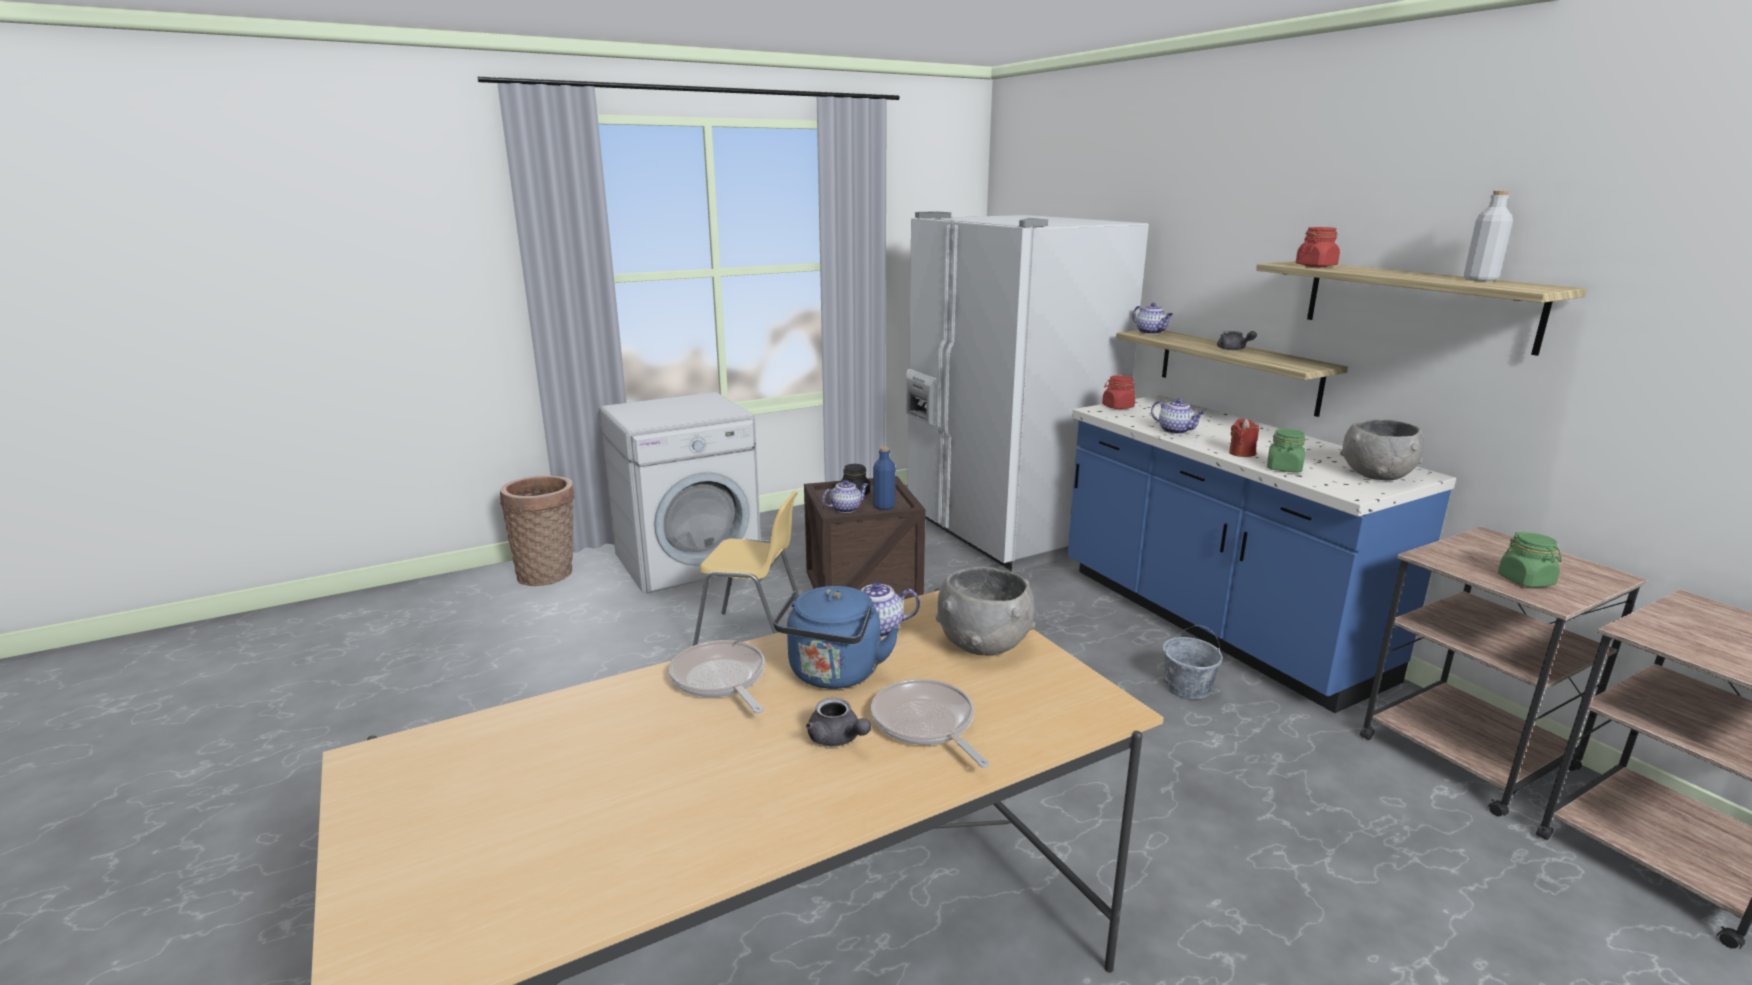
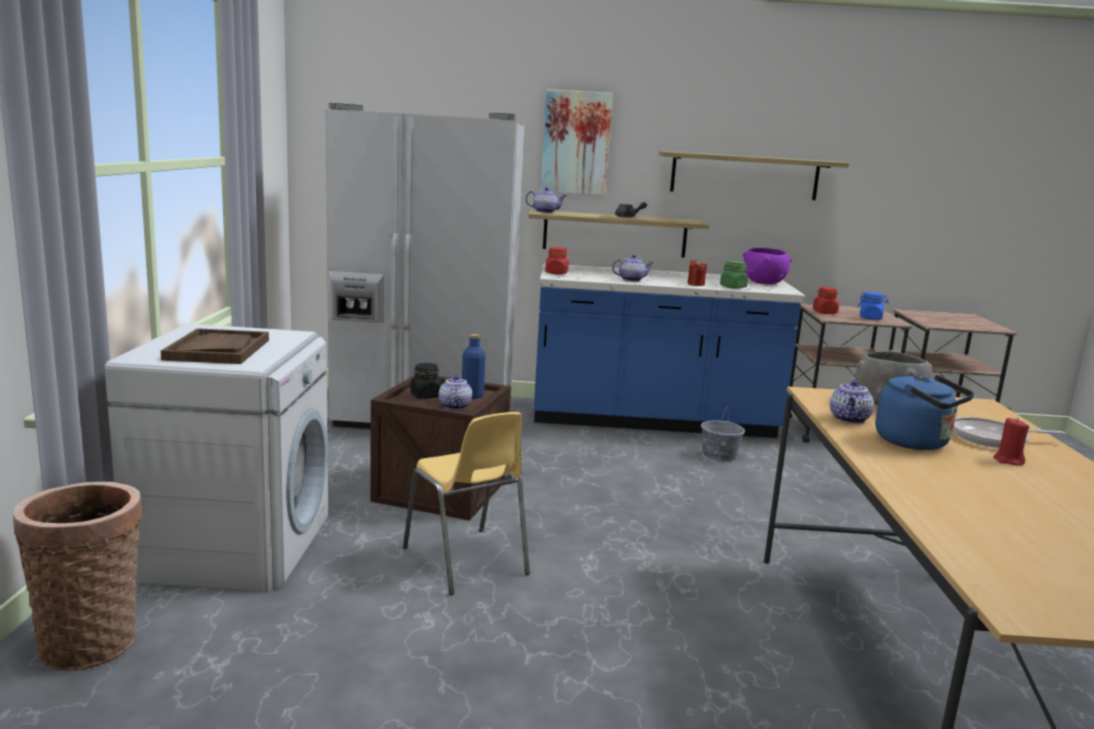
camera: 60 degrees left, 5 degrees down
(662, 412) = (217, 349): none -> brown tray
(720, 680) = (910, 471): frying pan -> none
(753, 636) = (466, 561): yellow chair -> yellow chair turned 105 degrees clockwise
(837, 739) = (1008, 460): grey teapot -> red candle
(1205, 248) = (576, 143): none -> picture
(1316, 266) = (695, 152): red jar -> red jar (824, 312)
(1376, 475) = (764, 283): grey bowl -> purple bowl
(1480, 279) = (790, 158): grey bottle -> none
(1526, 581) = (870, 318): green jar -> blue jar

